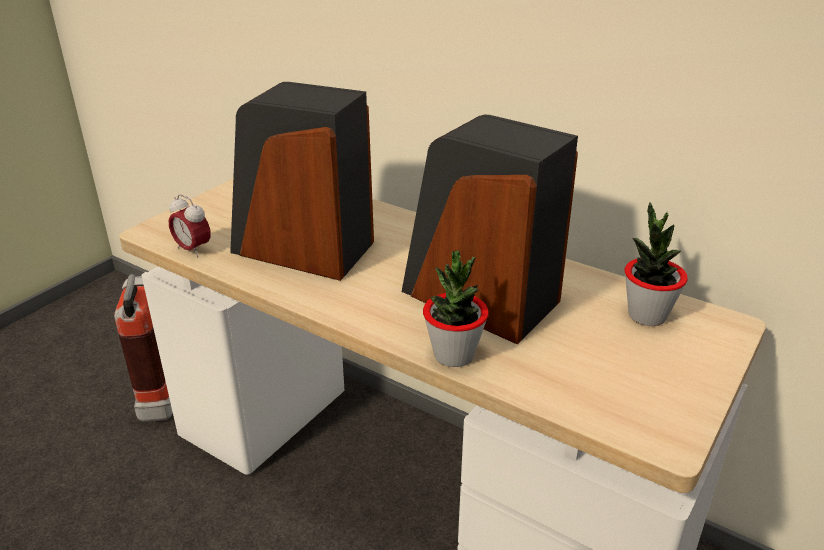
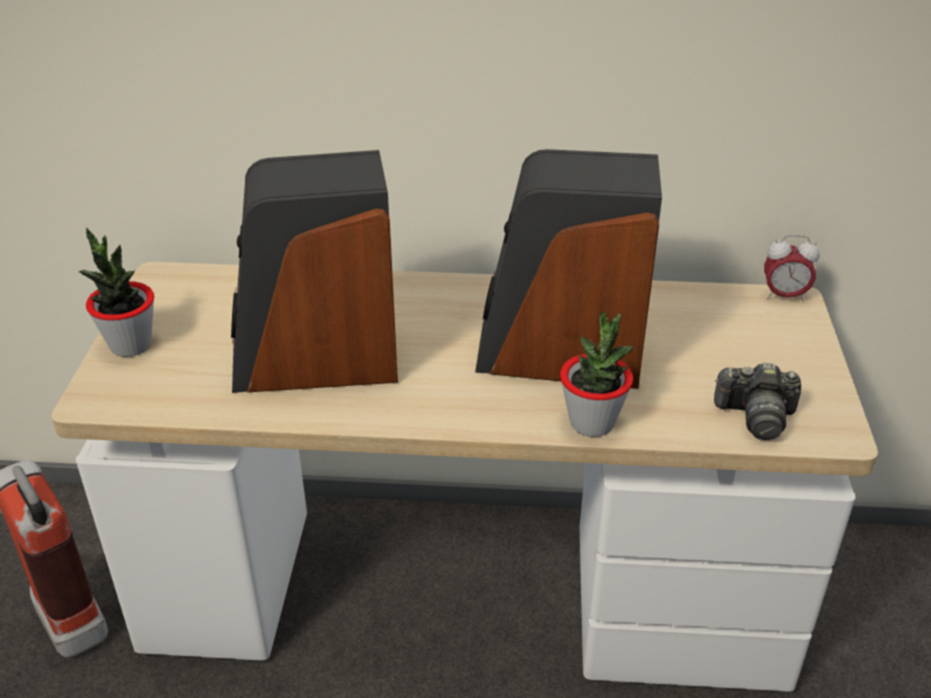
camera: 30 degrees left, 5 degrees up
(193, 250) = (180, 405): alarm clock -> alarm clock (784, 296)
(601, 400) = (756, 417): none -> camera
(646, 315) = (721, 316): potted plant -> potted plant (130, 345)

